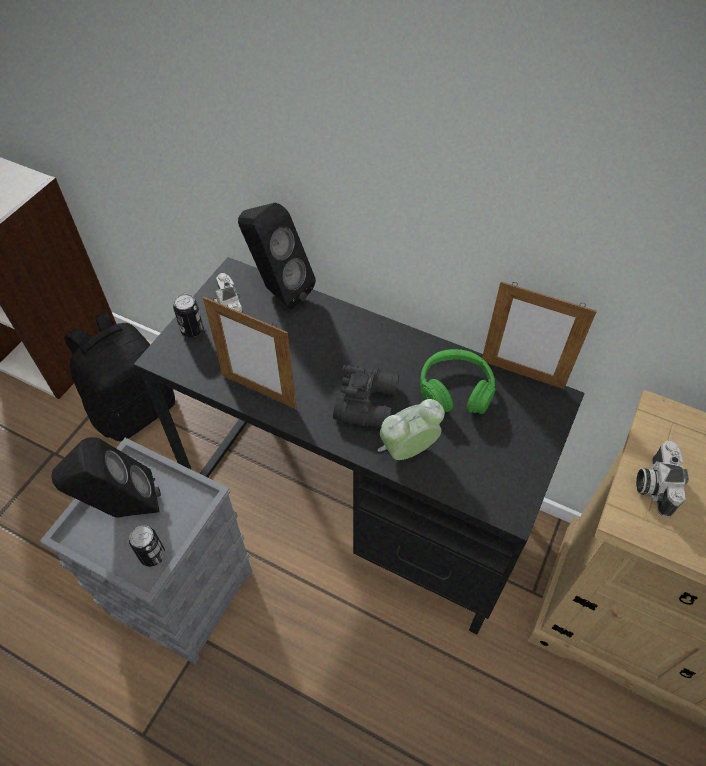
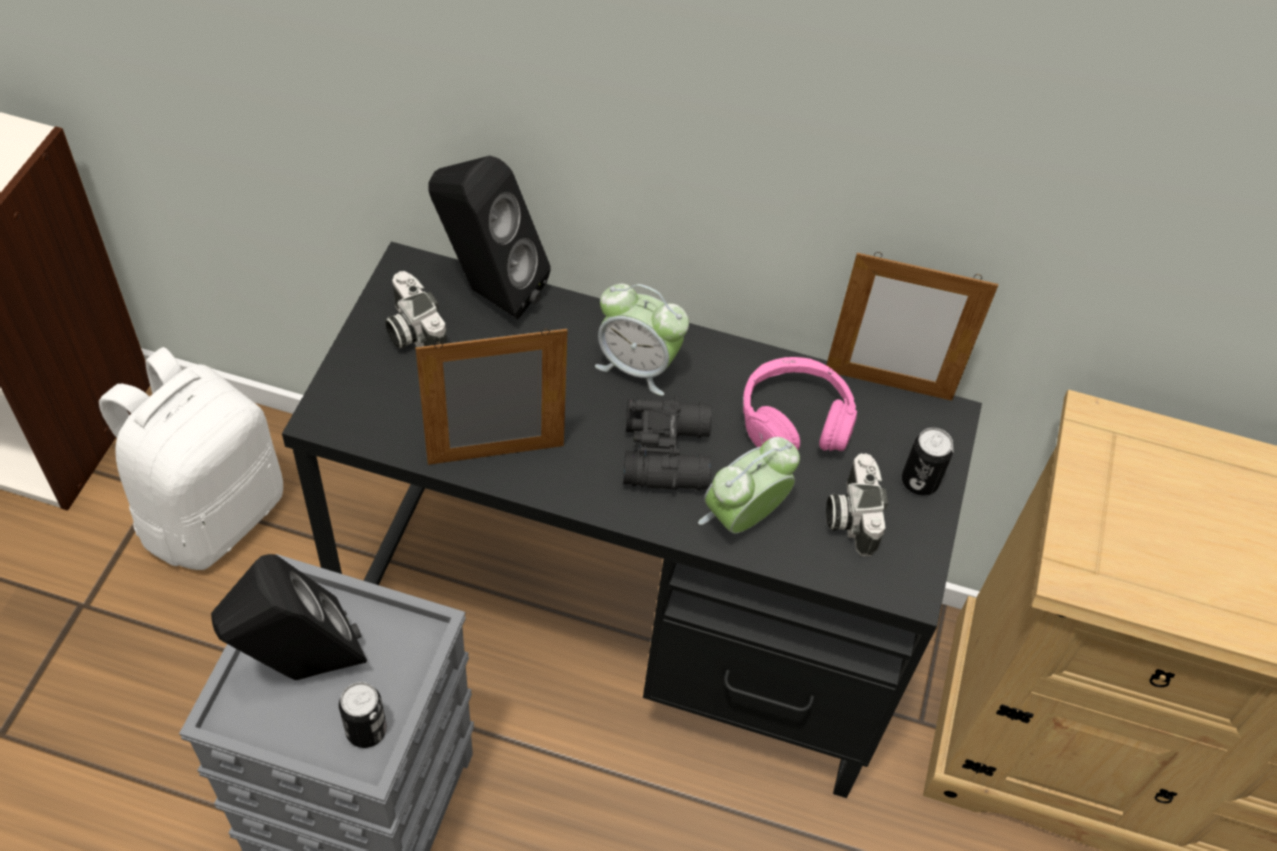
camera: 15 degrees left, 0 degrees up
(135, 409) = (211, 512): black backpack -> white backpack
(192, 330) = (364, 368): can -> can (919, 481)
(259, 391) = (496, 454): picture frame -> picture frame turned 150 degrees clockwise
(360, 346) = (637, 366): none -> alarm clock
(455, 390) = (795, 419): green headphones -> pink headphones
(653, 484) = (1100, 523): camera -> camera (850, 515)

